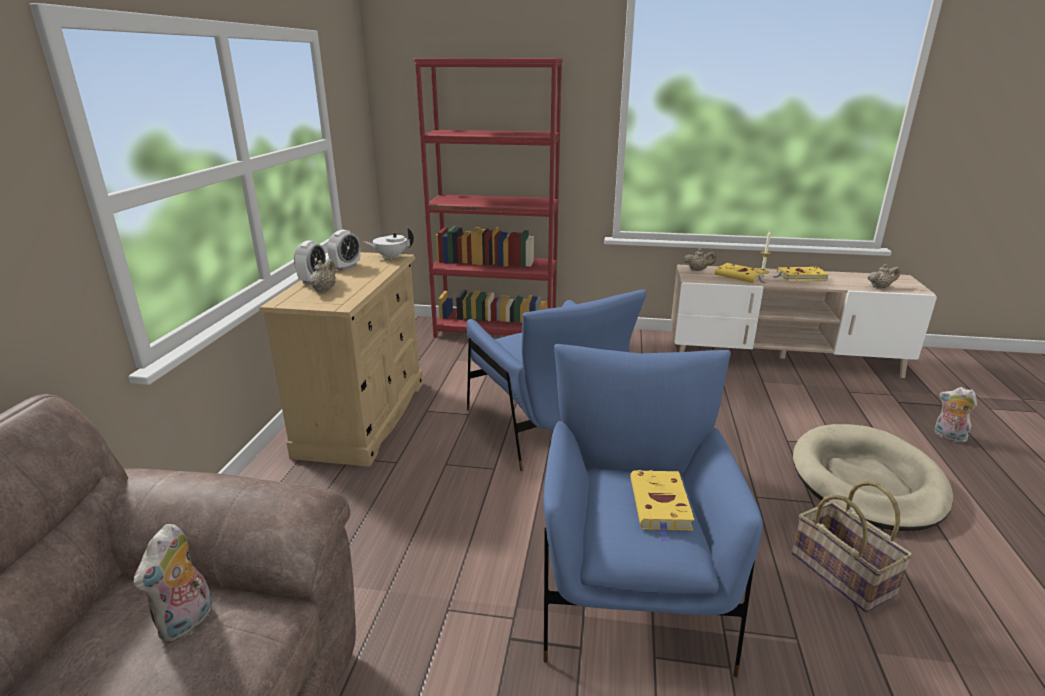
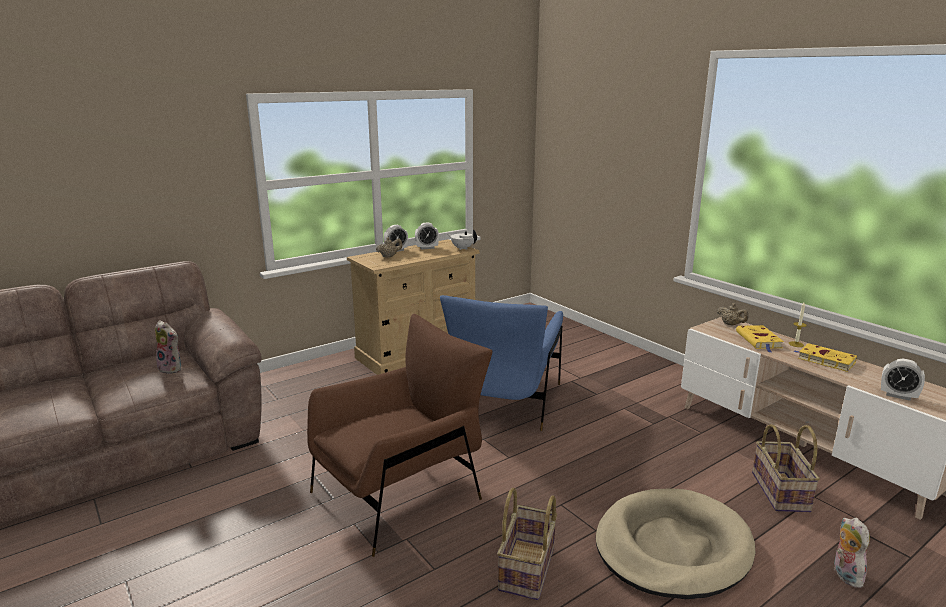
camera: 45 degrees right, 5 degrees down
(188, 622) = (172, 369): plush toy -> plush toy turned 120 degrees counterclockwise
(496, 331) = (580, 335): red bookcase -> none
(631, 585) = (400, 493): blue armchair -> brown armchair
(661, 506) = (390, 429): yellow book -> none
(832, 398) = (781, 492): none -> basket
(880, 287) = (898, 396): beige teapot -> alarm clock

